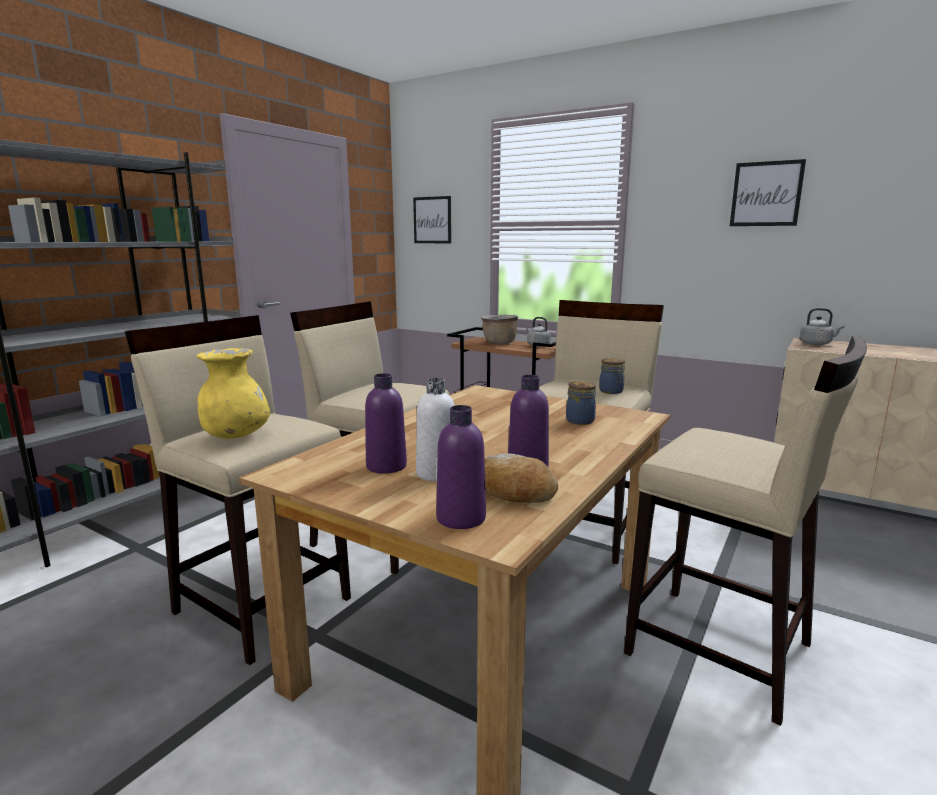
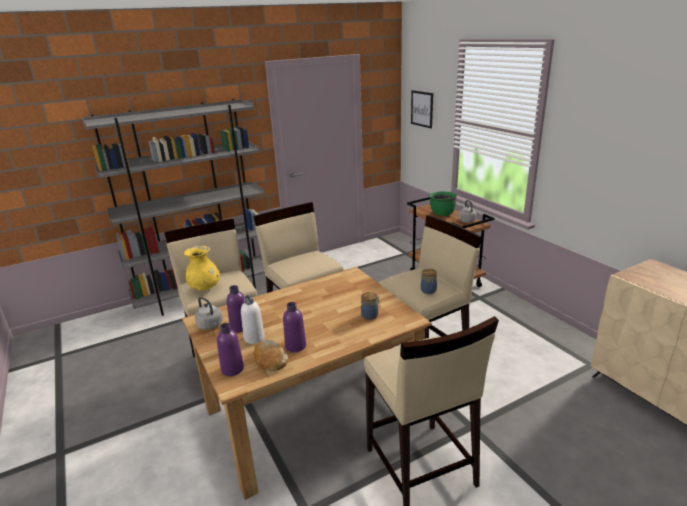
camera: 30 degrees right, 10 degrees up
(499, 343) = (442, 214): brown cooking pot -> green cooking pot
(766, 194) = (643, 133): picture -> none
(817, 344) = (652, 272): grey kettle -> grey kettle (211, 325)

